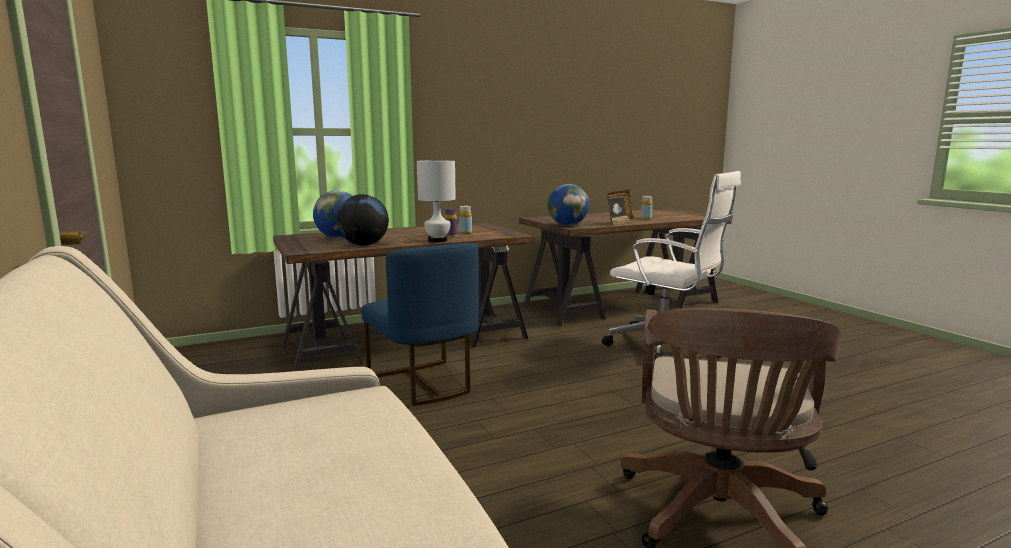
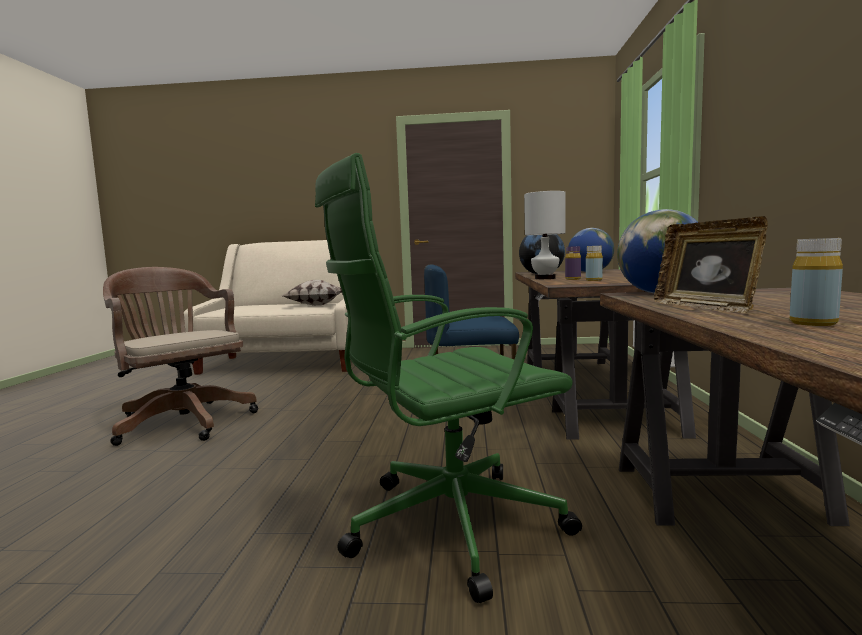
camera: 120 degrees right, 5 degrees down
(297, 424) = (314, 305): none -> pillow
(666, 346) = (447, 525): white office chair -> green office chair

